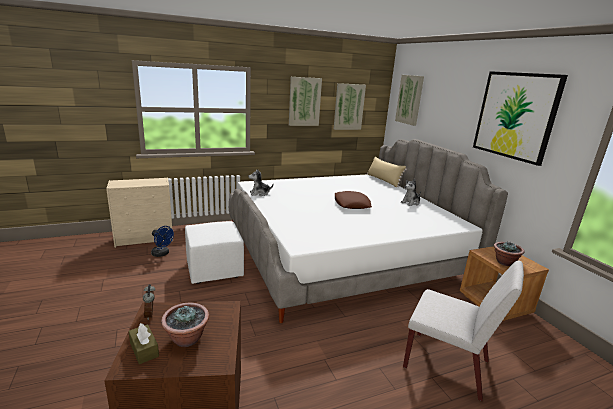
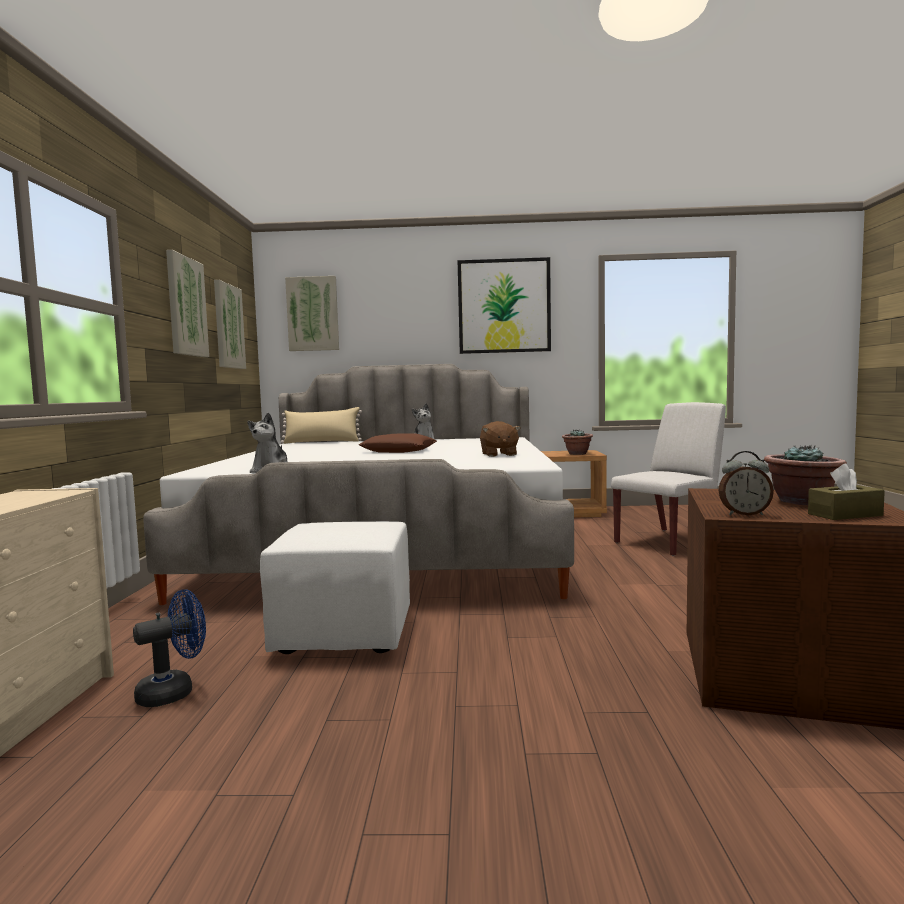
camera: 65 degrees left, 15 degrees down
(348, 232) = (498, 454): none -> brown plush toy

